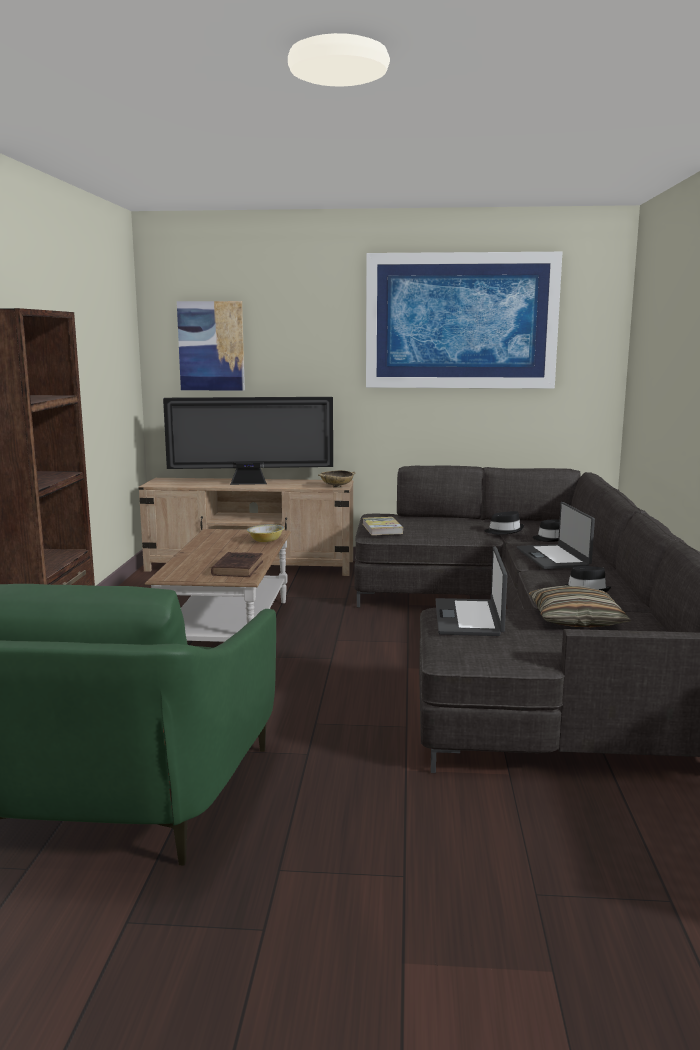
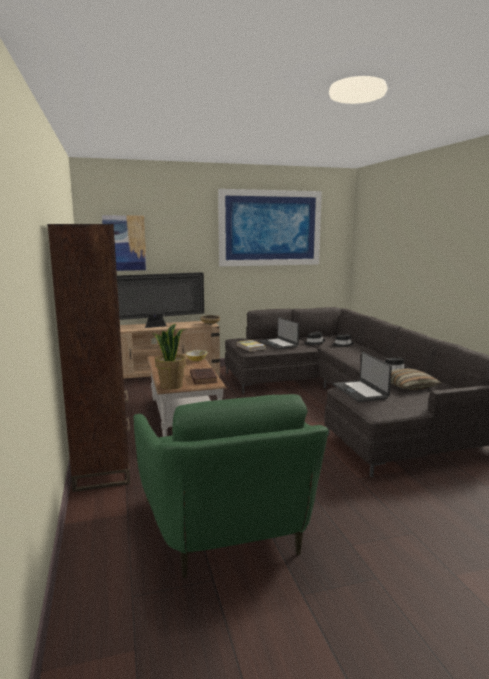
camera: 20 degrees left, 0 degrees up
(176, 574) = (171, 385): none -> potted plant
(553, 557) = (356, 355): laptop -> laptop (279, 344)

